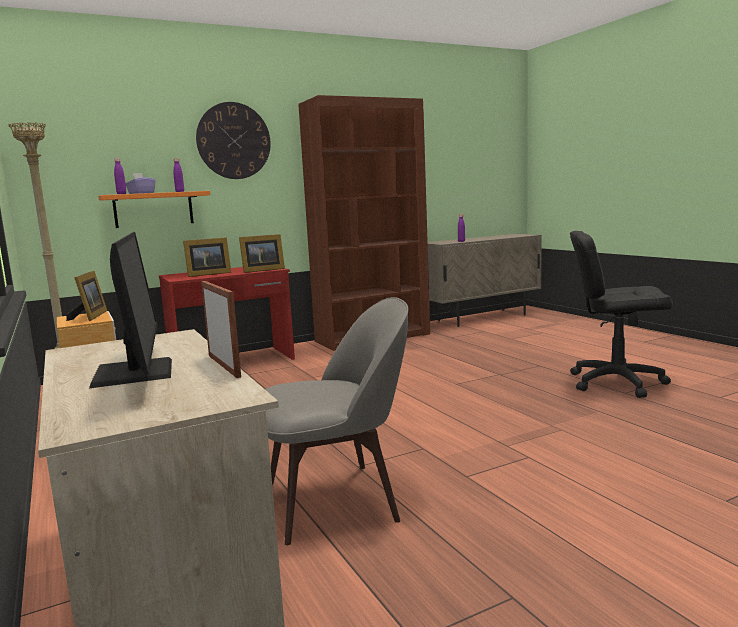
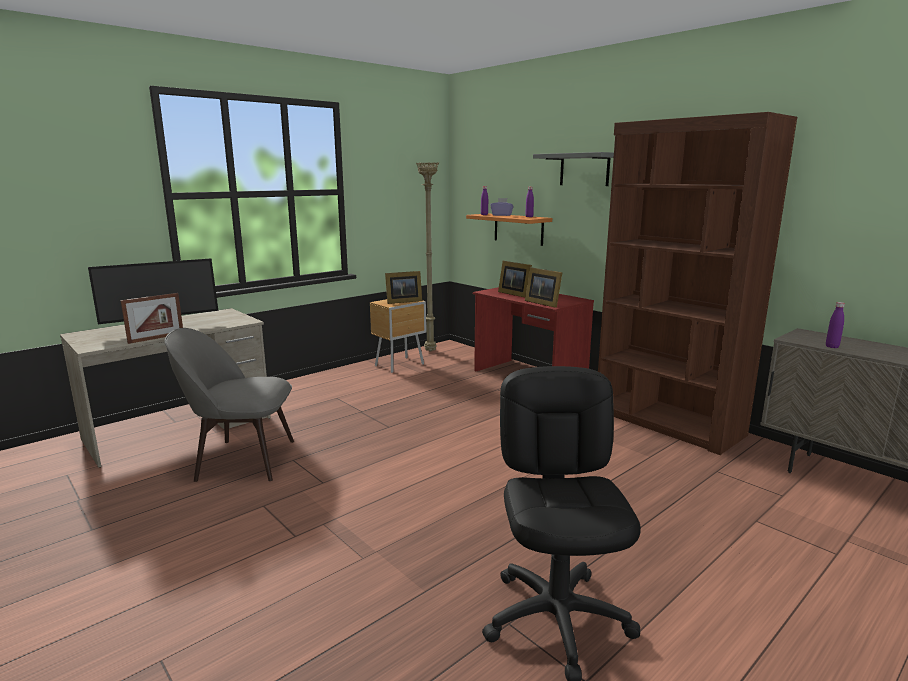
camera: 75 degrees right, 5 degrees up
(233, 141) = (584, 169): wall clock -> grey shelf
(337, 499) = (242, 459): grey chair -> grey chair turned 120 degrees clockwise

